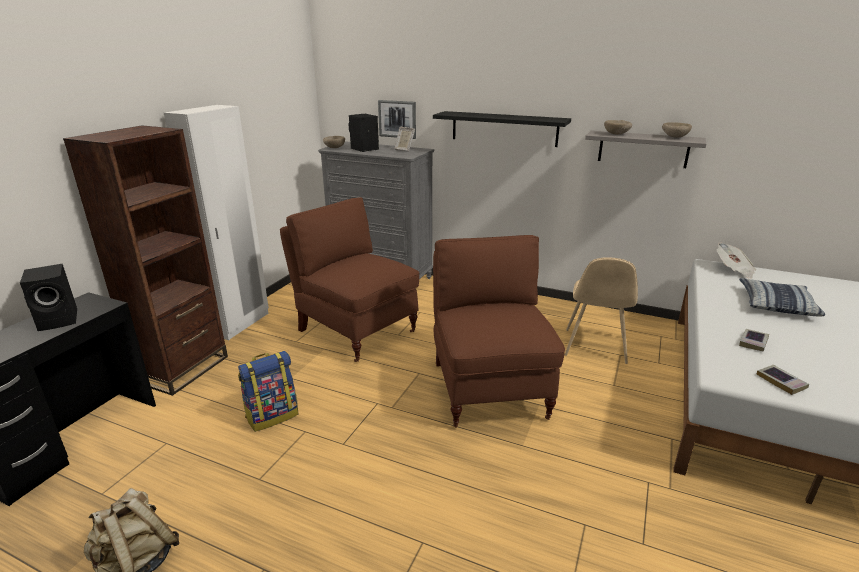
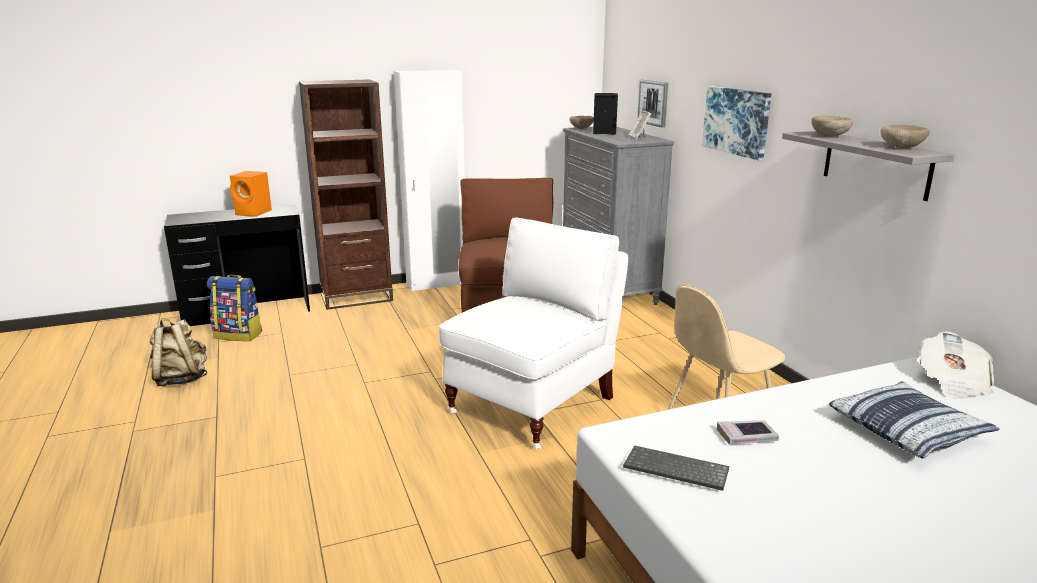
camera: 45 degrees right, 5 degrees down
(60, 320) = (254, 213): black speaker -> orange speaker
(272, 415) = (356, 346): backpack -> backpack (239, 335)
(489, 388) = (534, 404): brown chair -> white chair
(504, 128) = (737, 121): black shelf -> picture
(781, 382) = (674, 471): book -> keyboard

